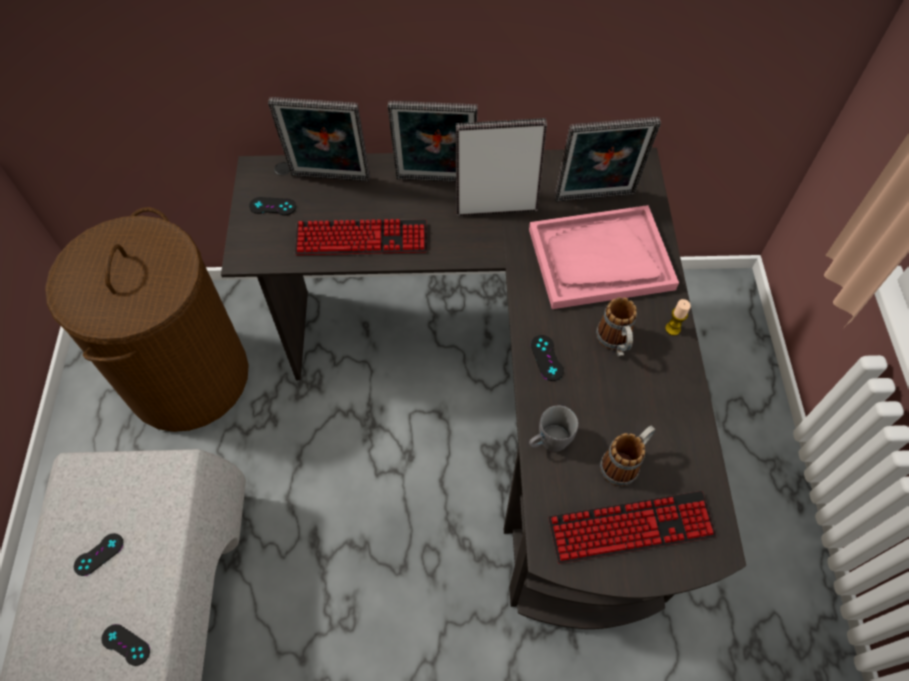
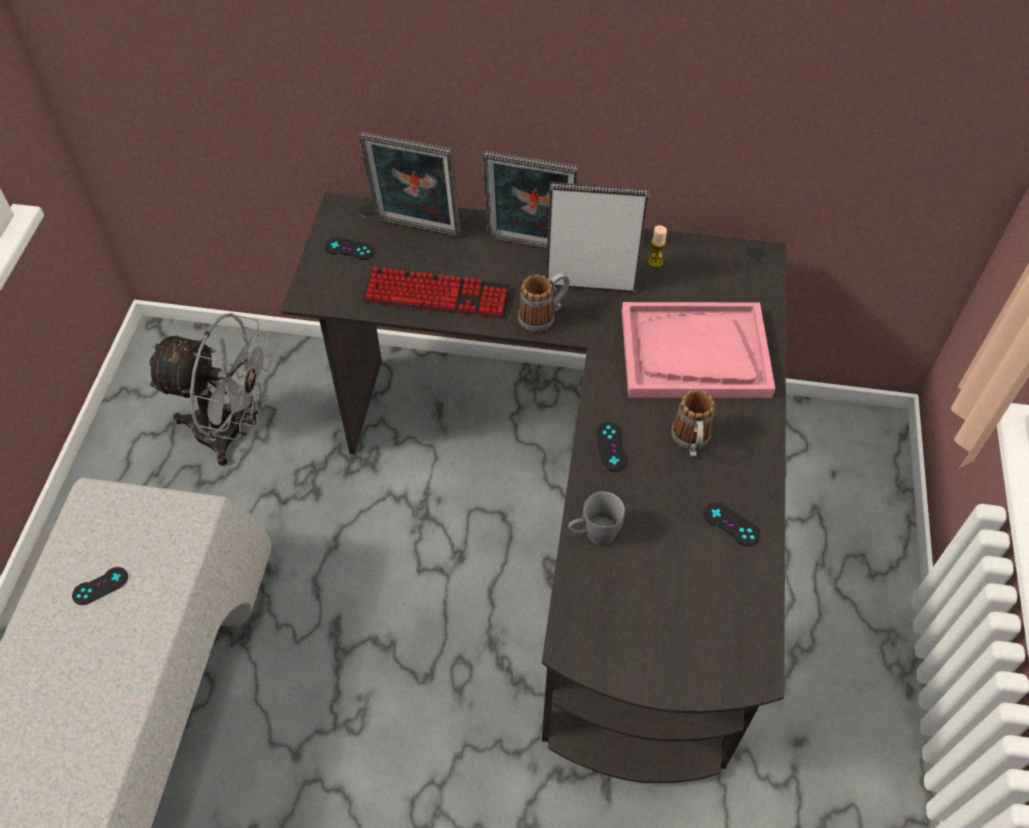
camera: 10 degrees right, 5 degrees down
(126, 645) = (110, 682): black game controller -> black game controller (731, 524)
(187, 377) = (231, 432): brown laundry basket -> grey fan
(595, 199) = (703, 289): picture frame -> none
(625, 463) = (673, 568): mug -> mug (543, 316)
(631, 528) = (664, 636): keyboard -> none
(672, 329) = (759, 438): candle -> candle (655, 262)

